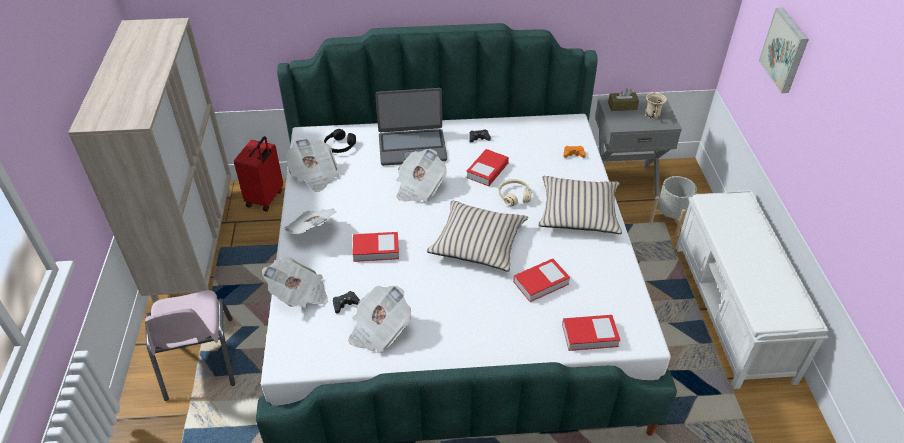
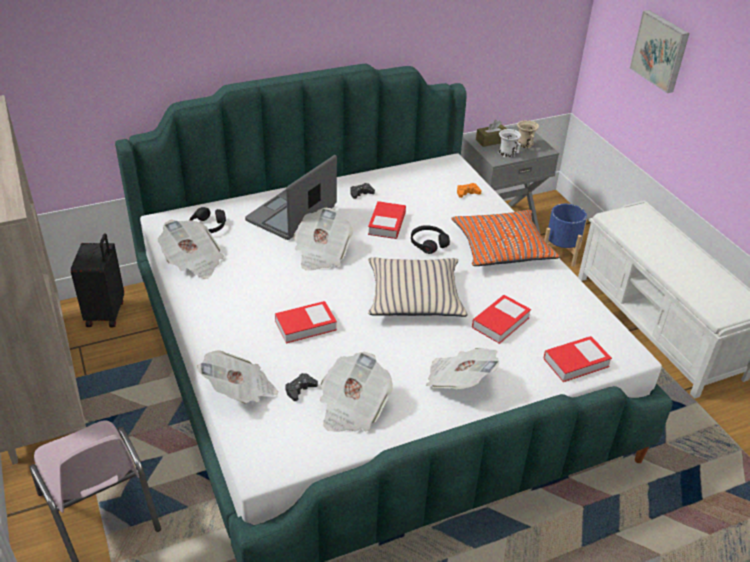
camera: 20 degrees left, 5 degrees down
(266, 198) = (107, 313): red suitcase -> black suitcase
(311, 230) = (219, 320): newspaper -> newspaper (458, 381)
(412, 147) = (292, 214): laptop -> laptop turned 150 degrees clockwise
(514, 196) = (428, 243): beige headphones -> black headphones
(578, 212) = (502, 247): beige pillow -> orange pillow
(631, 121) = (507, 153): none -> white mug
(670, 221) = (560, 253): grey planter -> blue planter

